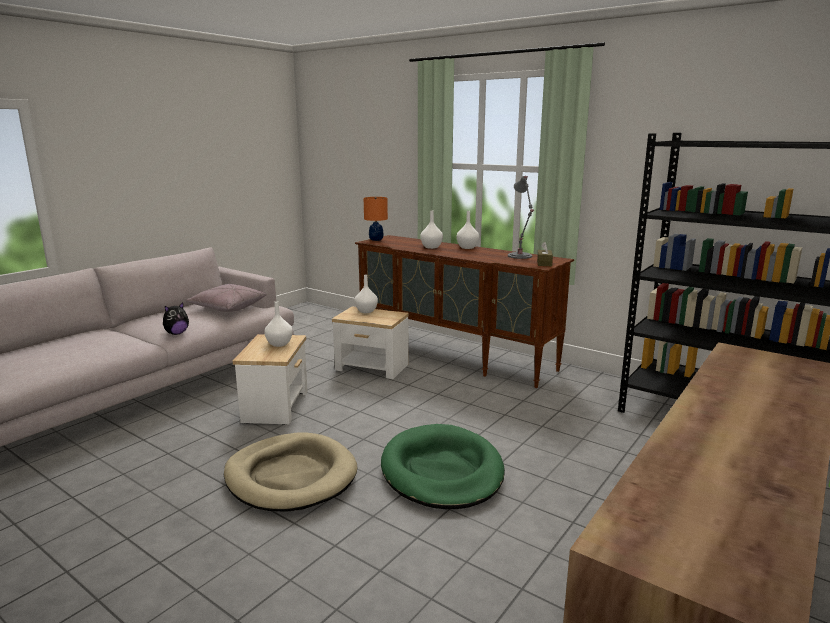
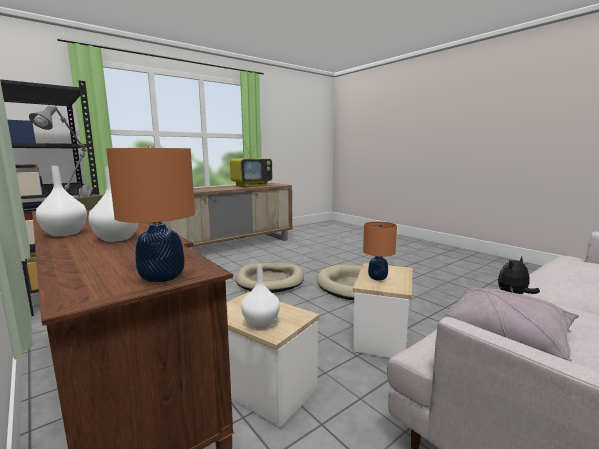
camera: 165 degrees left, 5 degrees down
(279, 344) = (378, 278): white vase -> orange table lamp
(442, 471) = (270, 280): green dog bed -> beige dog bed
(715, 486) = (252, 185): none -> television

